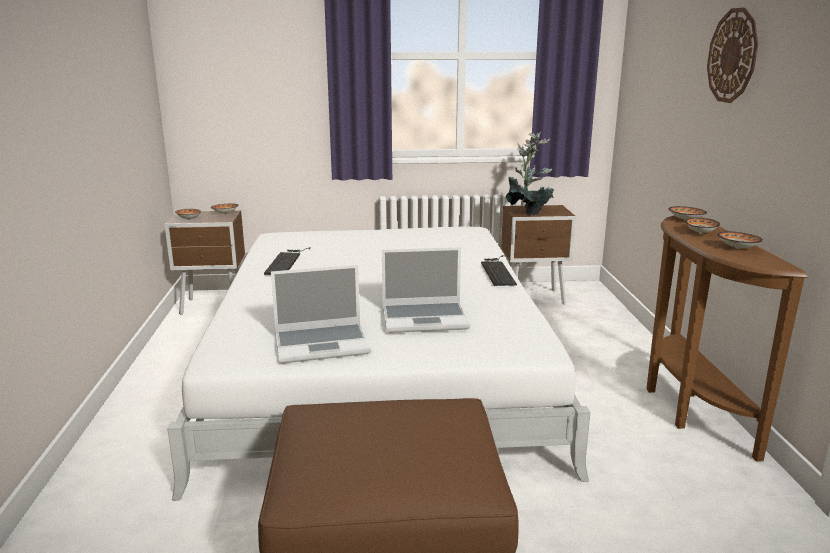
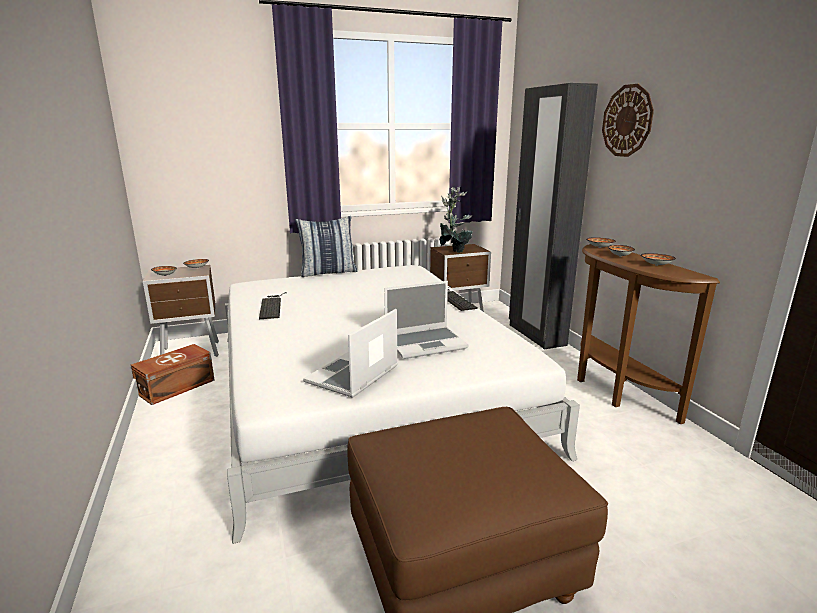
camera: 15 degrees left, 0 degrees up
(186, 341) = (178, 387): none -> brown storage box
(323, 344) = (353, 375): laptop -> laptop turned 150 degrees clockwise
(371, 228) = (328, 272): none -> pillow
(624, 328) = (536, 335): none -> black wardrobe

